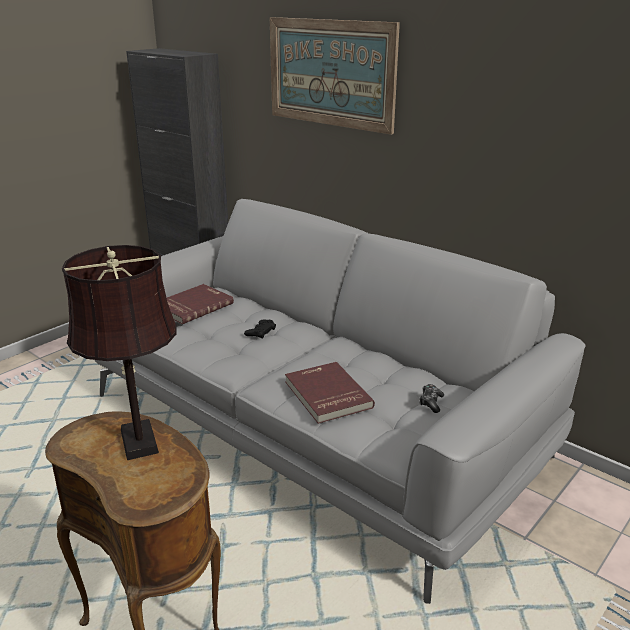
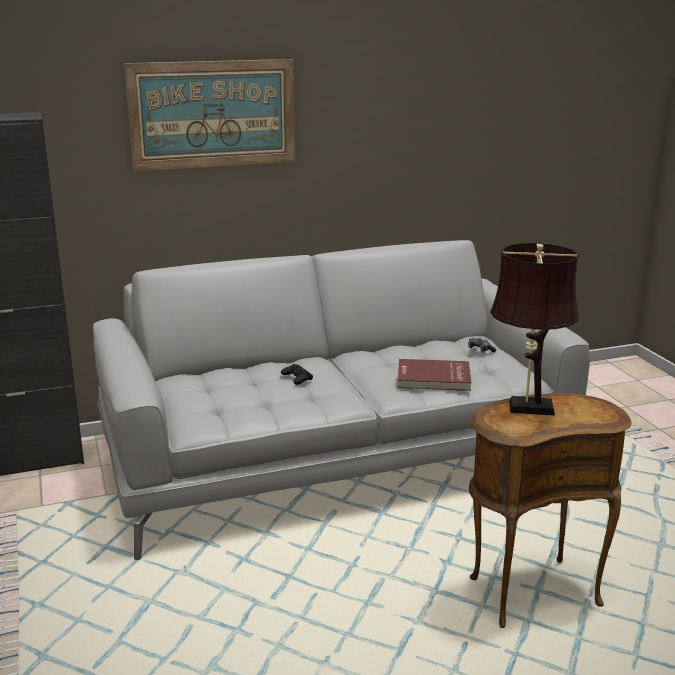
camera: 60 degrees left, 5 degrees down
(193, 306) = (199, 394): red book -> none

